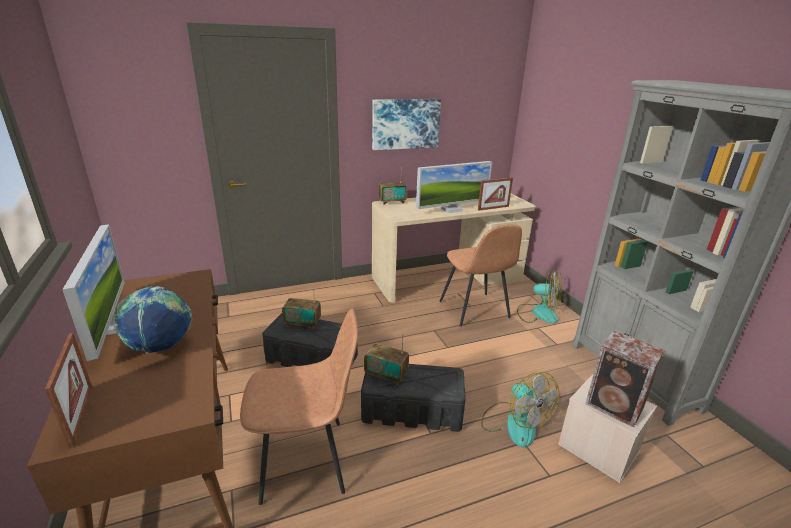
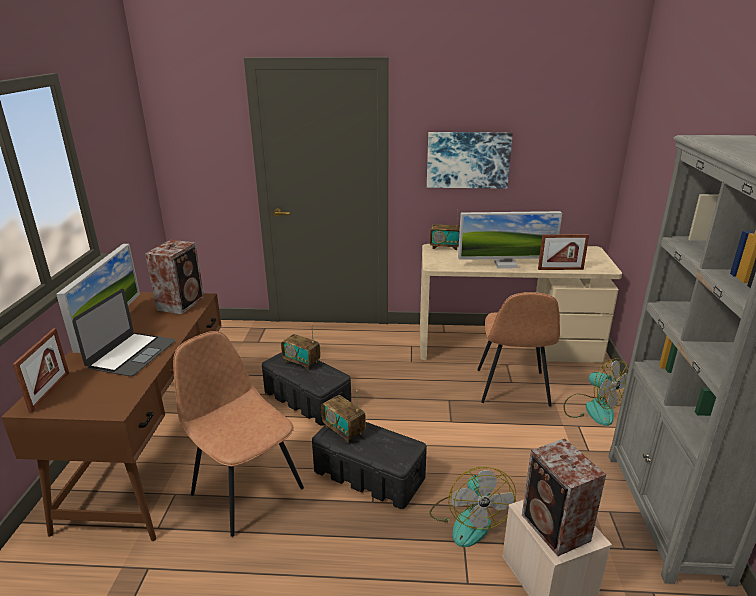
camera: 25 degrees right, 0 degrees up
(161, 347) = (132, 354): globe -> laptop
(179, 284) = (182, 303): none -> speaker
(306, 460) = (246, 489): brown chair -> brown chair turned 150 degrees counterclockwise

